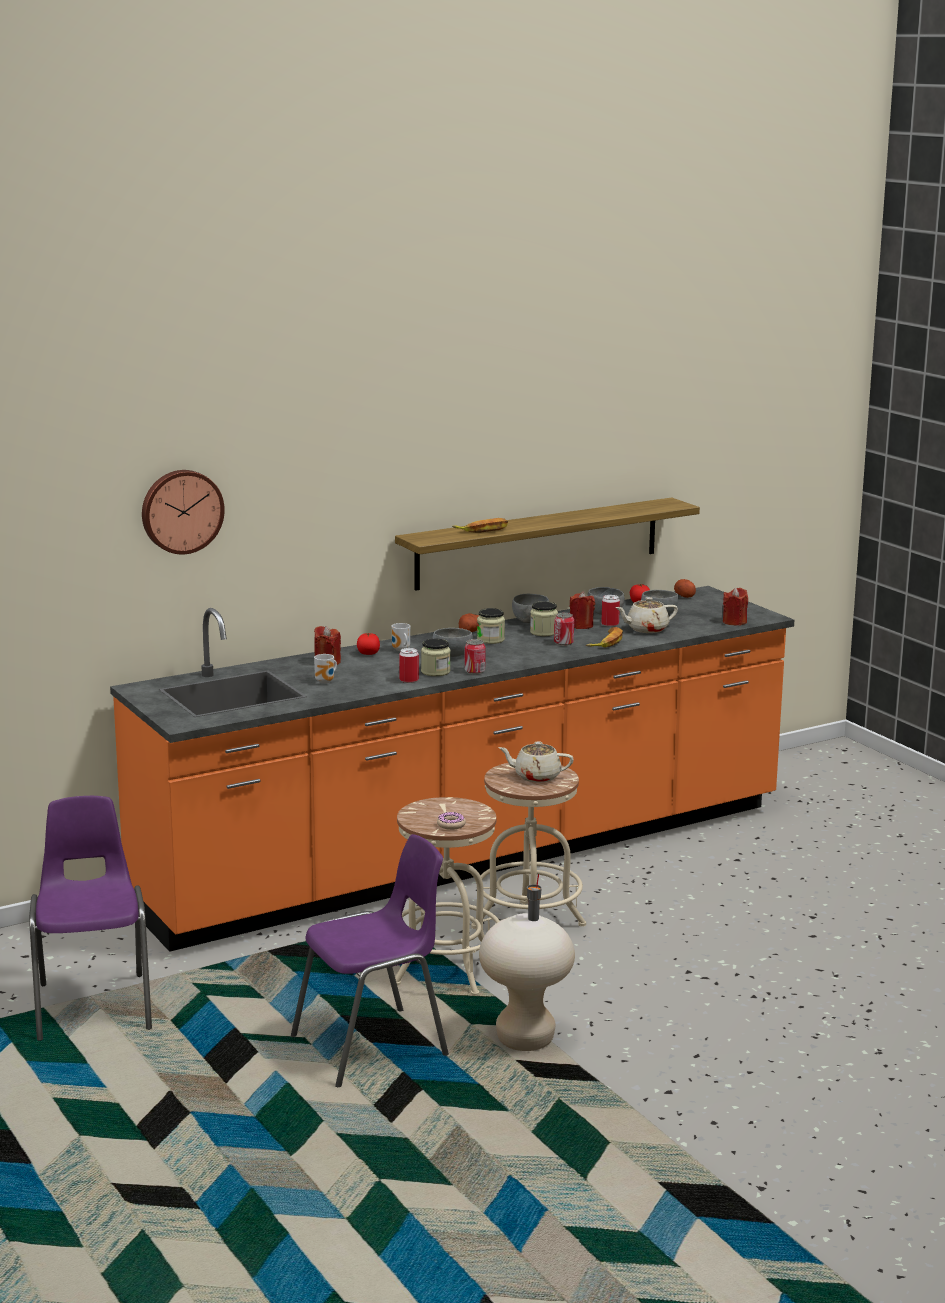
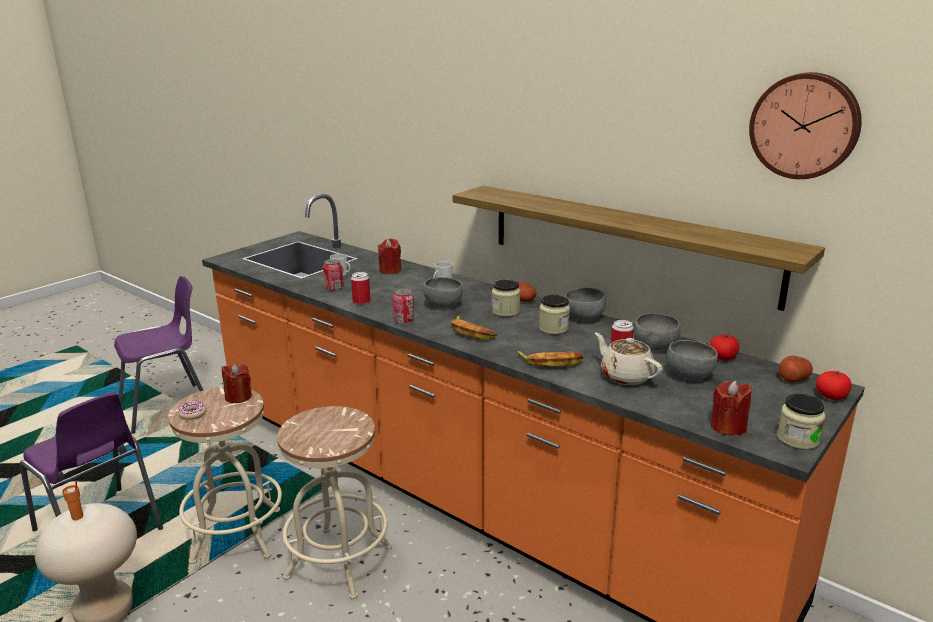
camera: 70 degrees right, 5 degrees up
(181, 511) = (335, 116): wall clock -> wall clock (805, 125)
(368, 653) = (423, 278): tomato -> tomato (831, 396)
(435, 672) = (391, 307): jar -> jar (798, 439)
(483, 530) = (537, 202): banana -> banana (472, 332)
(534, 918) = (77, 517): grey cup -> orange cup
(536, 776) = (328, 432): beige teapot -> none
(563, 643) = (527, 343): can -> can (334, 287)
(581, 626) = (596, 341): red candle -> red candle (238, 397)

